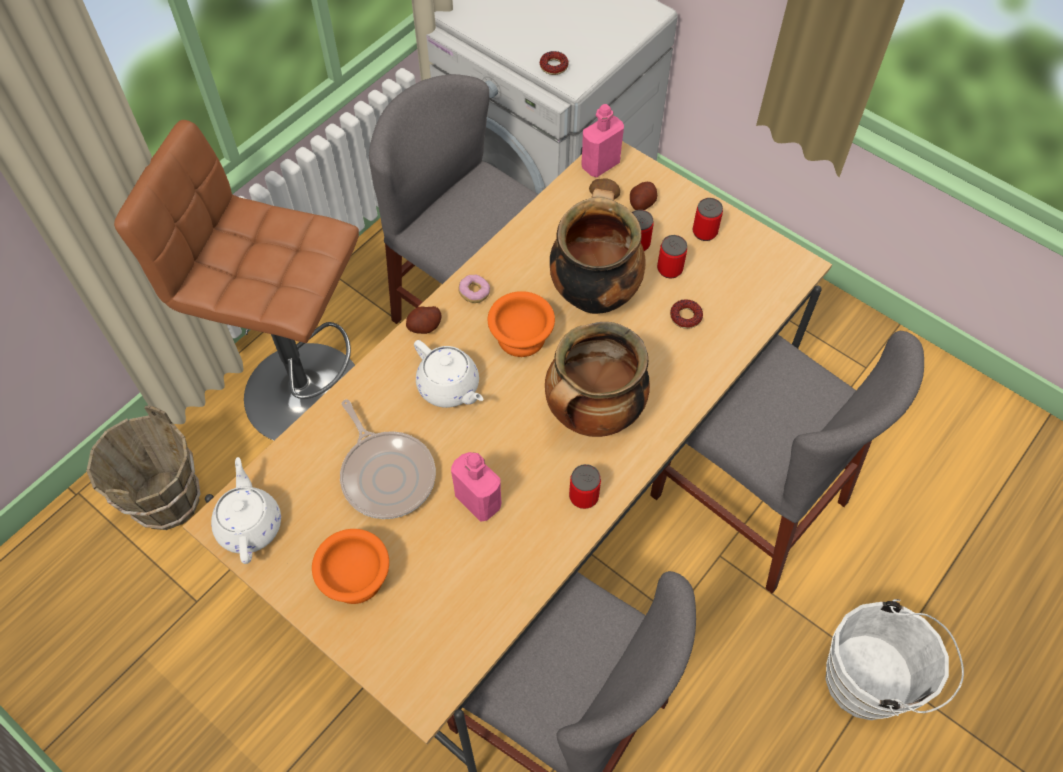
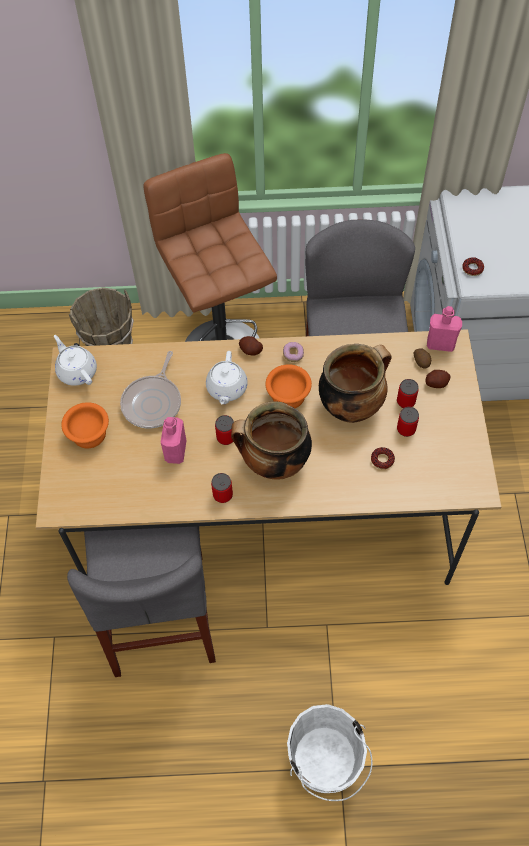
camera: 50 degrees right, 0 degrees up
(250, 524) = (77, 371): white teapot -> white teapot turned 75 degrees counterclockwise
(704, 232) = (451, 427): can -> can (226, 437)
(748, 498) = (377, 613): grey chair -> none

